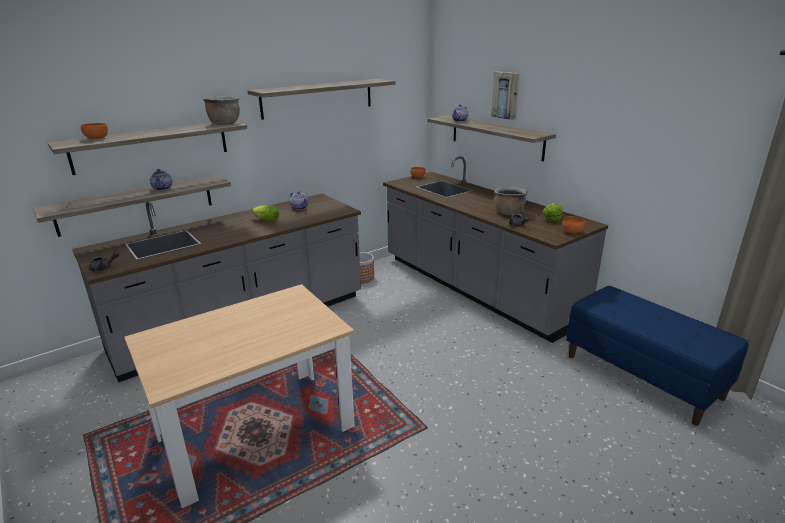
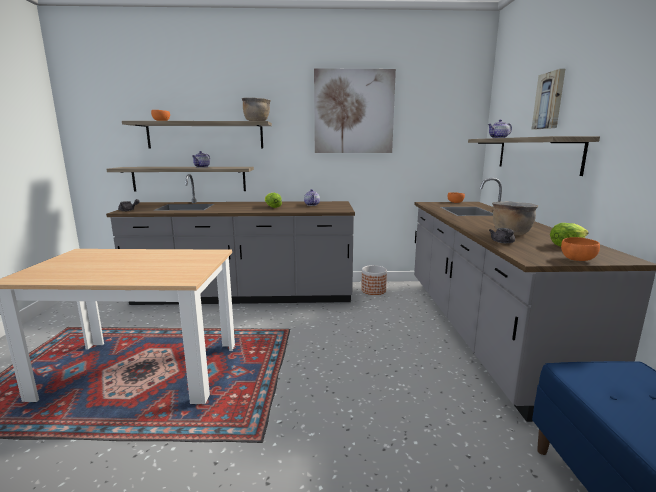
camera: 35 degrees right, 10 degrees down
(318, 98) = (354, 112): shelf -> picture

